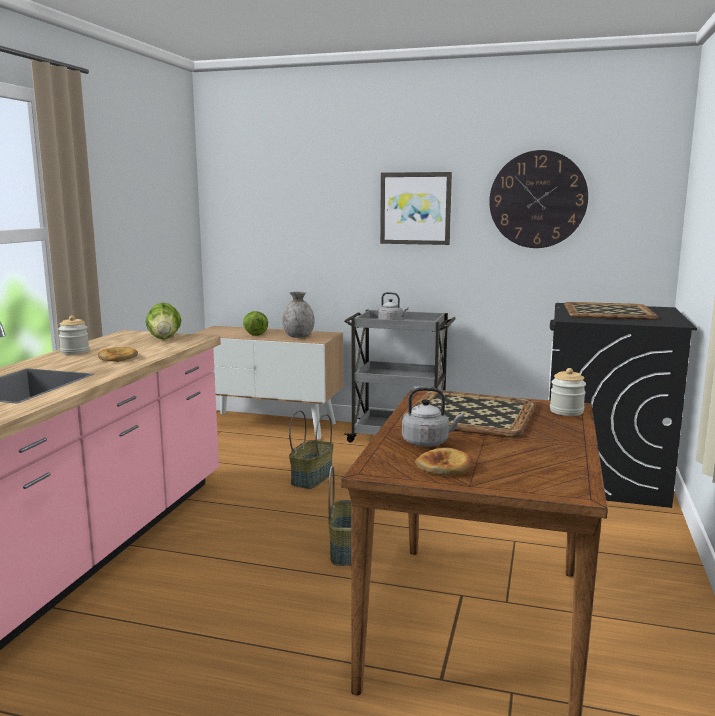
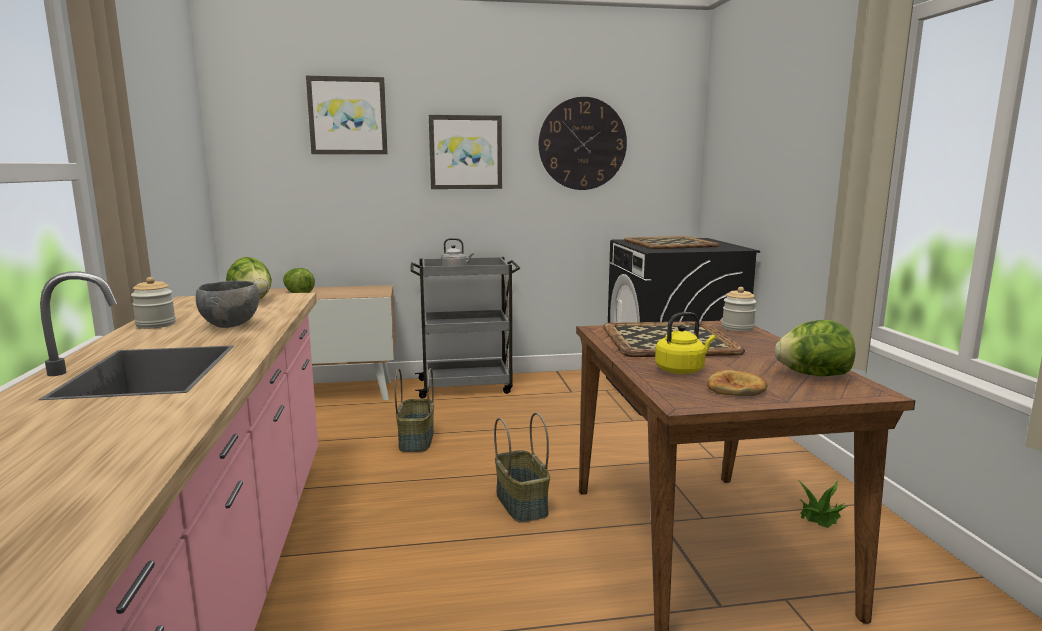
camera: 25 degrees left, 0 degrees up
(118, 357) = (231, 325): bread -> grey bowl
(298, 336) = (352, 292): grey vase -> none
(310, 175) = (347, 116): none -> picture
(428, 443) = (682, 370): grey kettle -> yellow kettle
(547, 467) = (813, 375): none -> lettuce
(639, 631) = (820, 515): none -> potted plant

